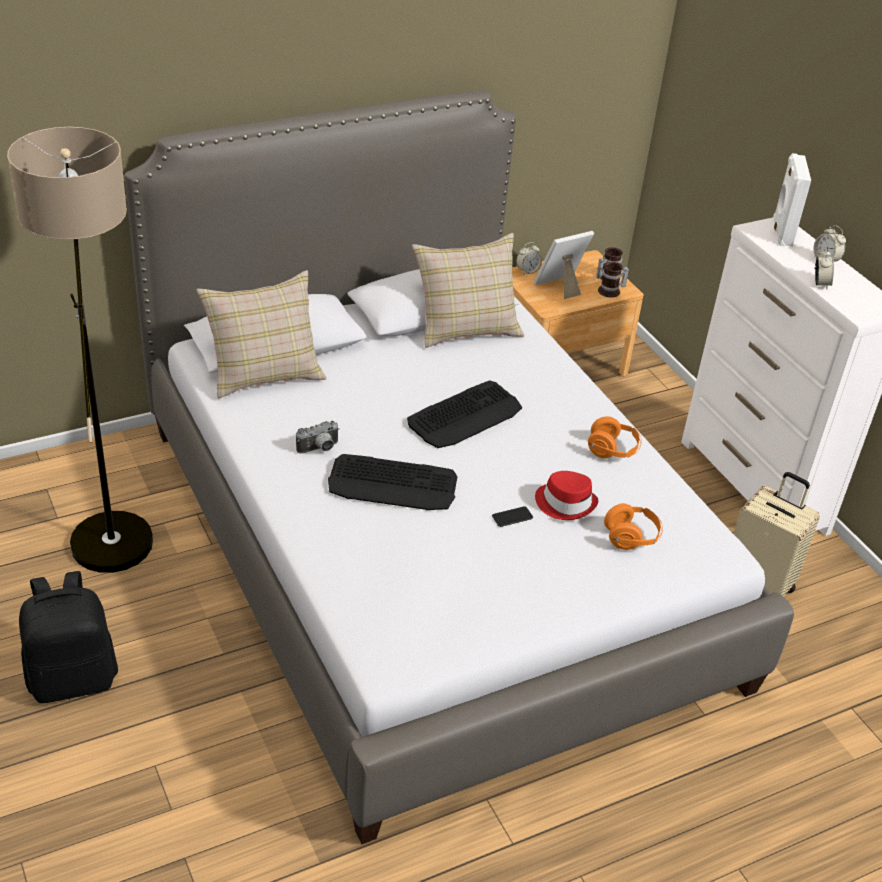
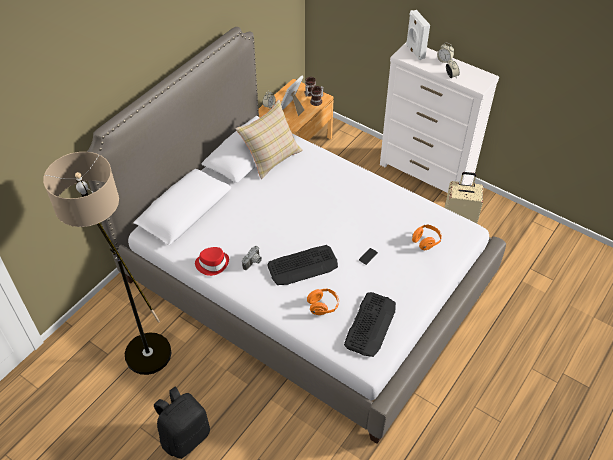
camera: 25 degrees left, 10 degrees up
(264, 372) = (192, 231): beige pillow -> none
(465, 416) = (308, 210): keyboard -> keyboard (370, 324)
(565, 503) = (386, 237): red hat -> red hat (212, 263)
(612, 450) = (387, 198): orange headphones -> orange headphones (323, 306)

